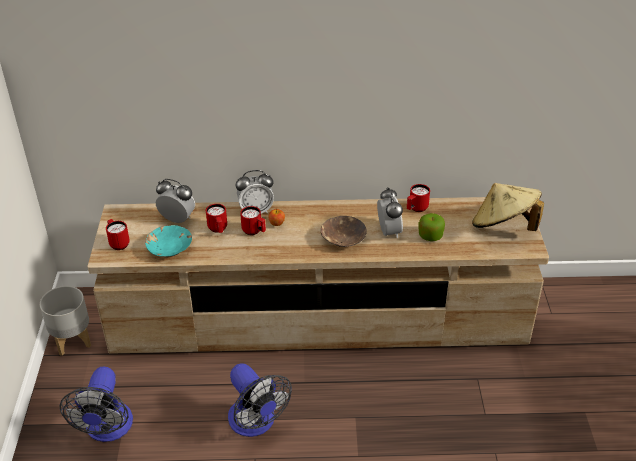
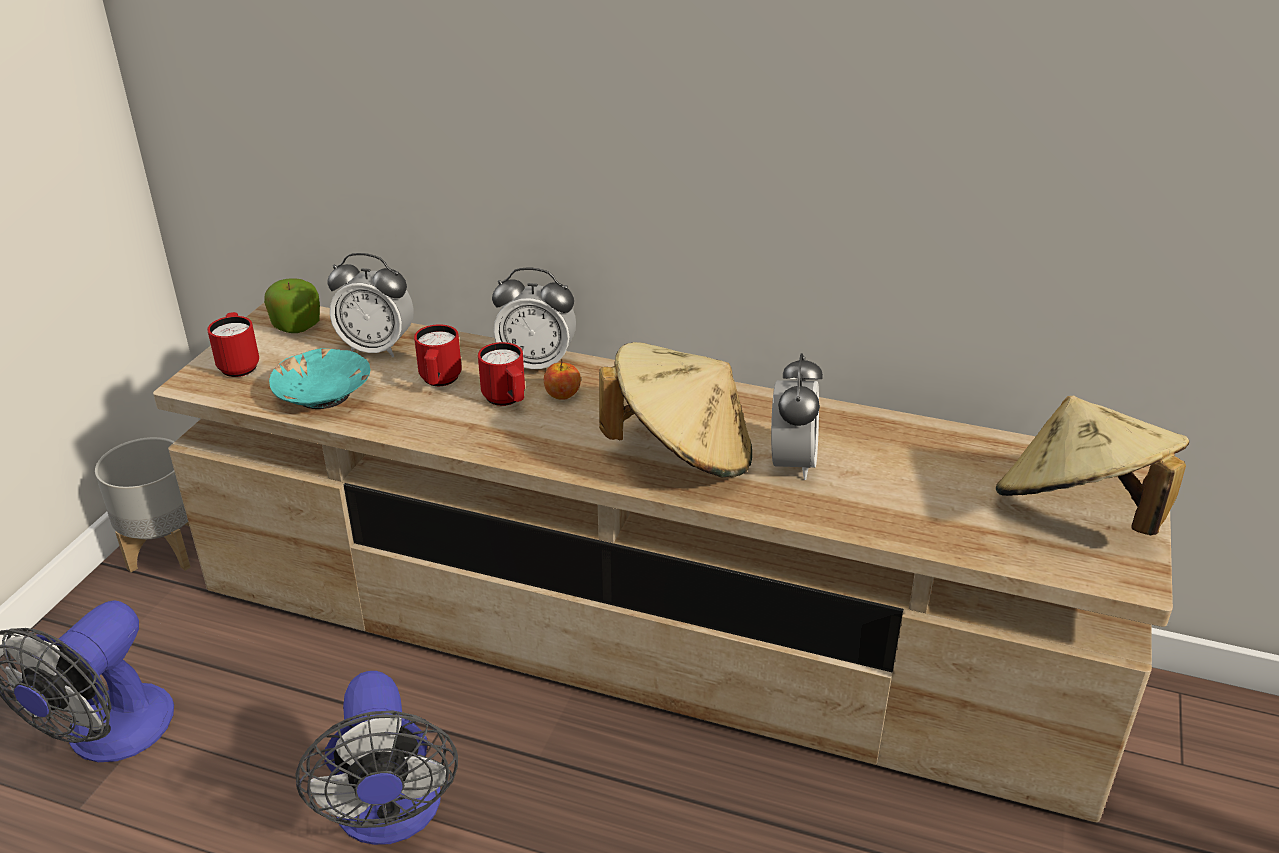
camera: 20 degrees right, 5 degrees down
(177, 219) = (377, 348): alarm clock -> alarm clock turned 150 degrees clockwise
(343, 238) = (682, 453): brown bowl -> beige hat
(416, 209) = (880, 431): red mug -> none
(430, 236) = (885, 492): apple -> apple (296, 325)

